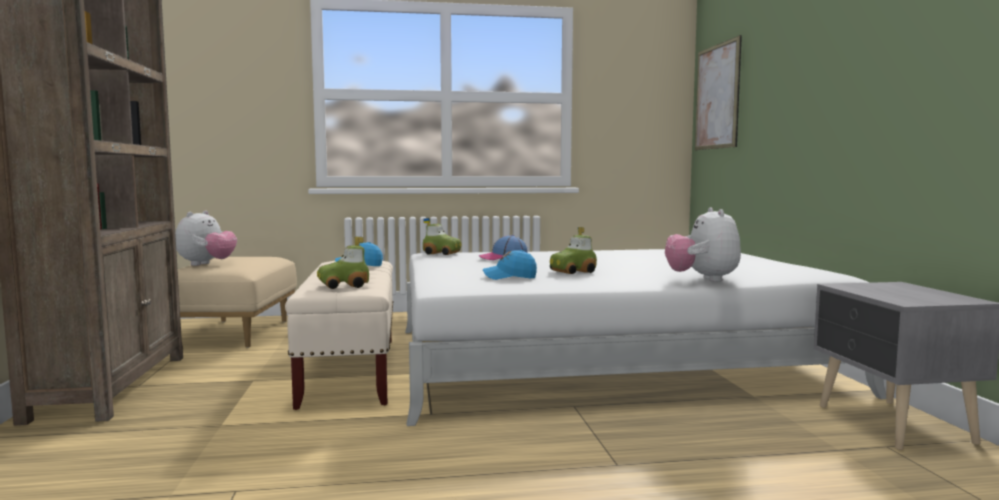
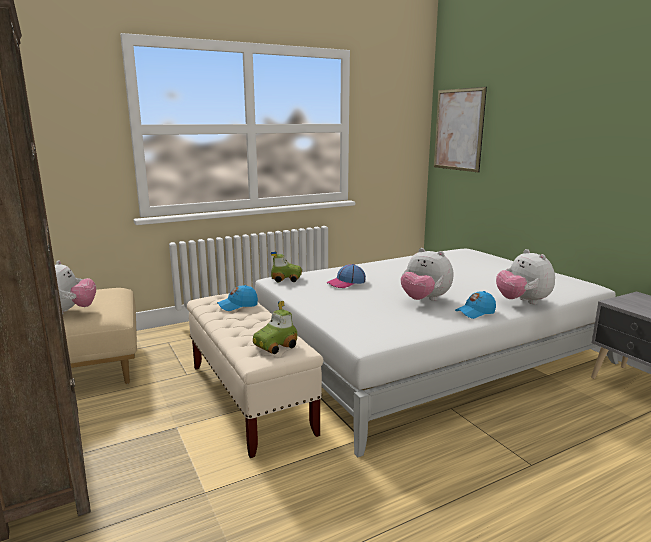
camera: 20 degrees left, 10 degrees up
(509, 277) = (392, 315): blue cap -> blue cap (475, 312)
(573, 271) = (424, 300): toy car -> plush toy

